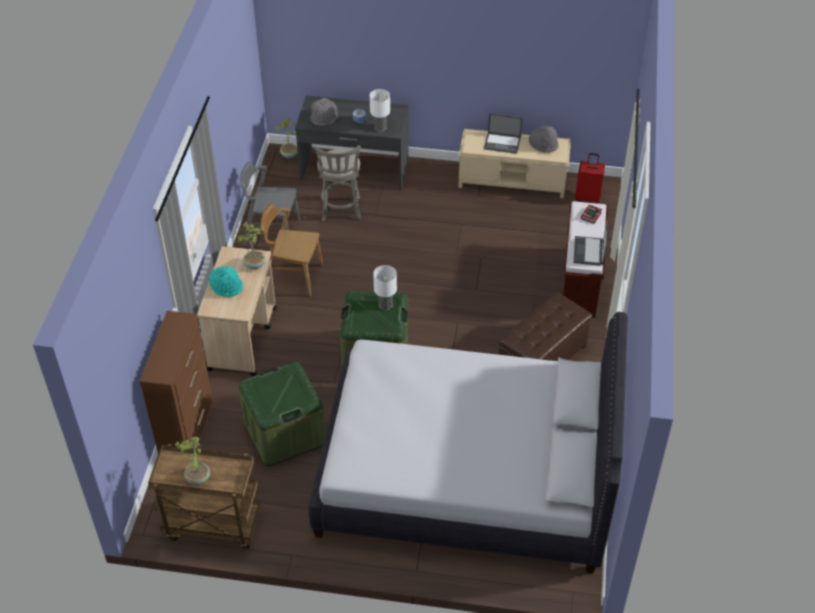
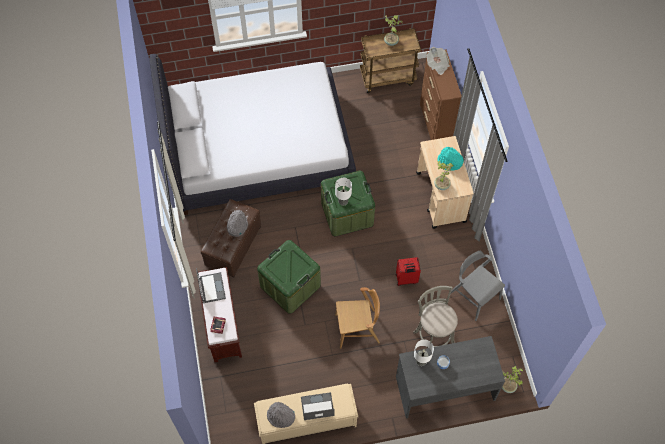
camera: 160 degrees right, 15 degrees up
(169, 361) = (437, 65): none -> newspaper
(271, 232) = (474, 296): grey chair -> grey chair turned 120 degrees counterclockwise
(284, 433) = (377, 141): green storage box -> green storage box (290, 286)
(292, 276) = (436, 260): brown chair -> brown chair (357, 329)
(324, 118) = (473, 356): grey hat -> grey hat (237, 226)
(588, 198) = (236, 422): red suitcase -> red suitcase (406, 279)

